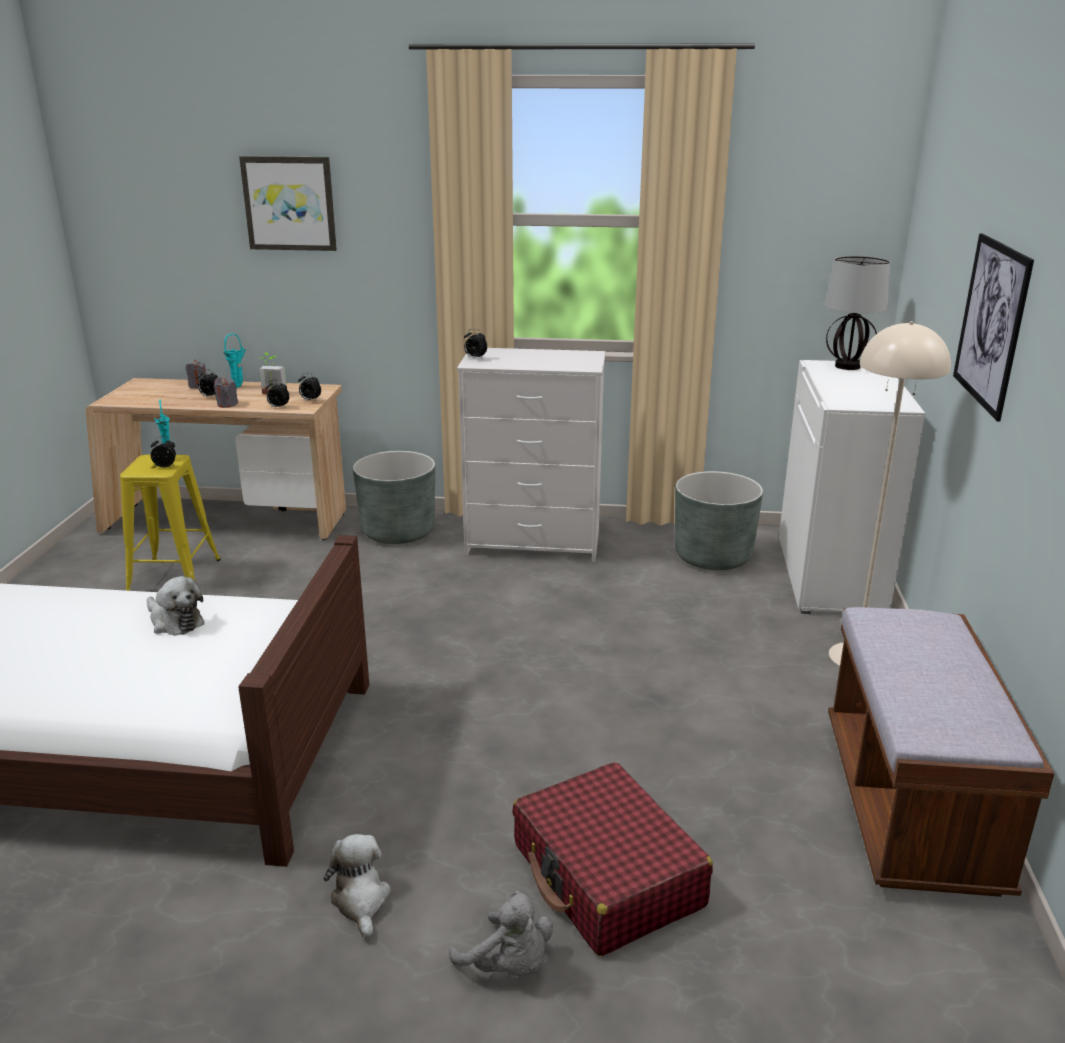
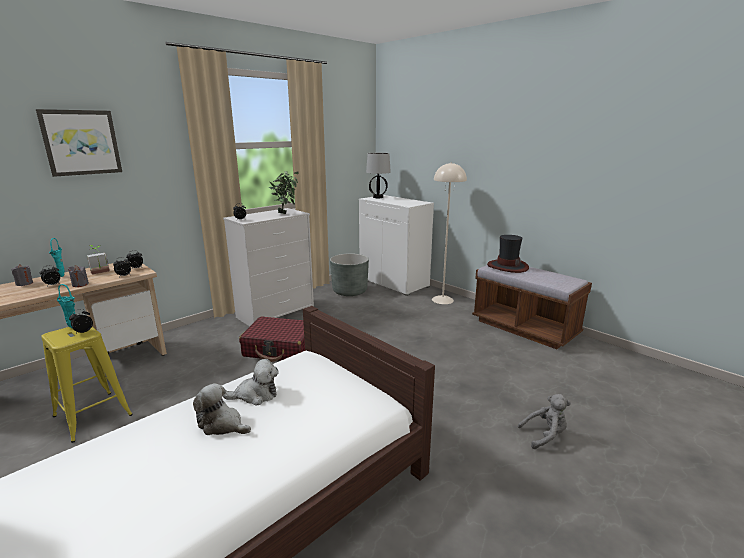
camera: 50 degrees left, 5 degrees down
(360, 900) = (474, 459): plush toy -> plush toy (222, 425)
(398, 531) = (200, 335): grey planter -> none
(567, 362) = (286, 213): none -> potted plant
(607, 876) = (511, 392): red suitcase -> red suitcase (280, 348)
(914, 631) = (507, 266): none -> hat
(991, 323) = (472, 159): picture -> none

